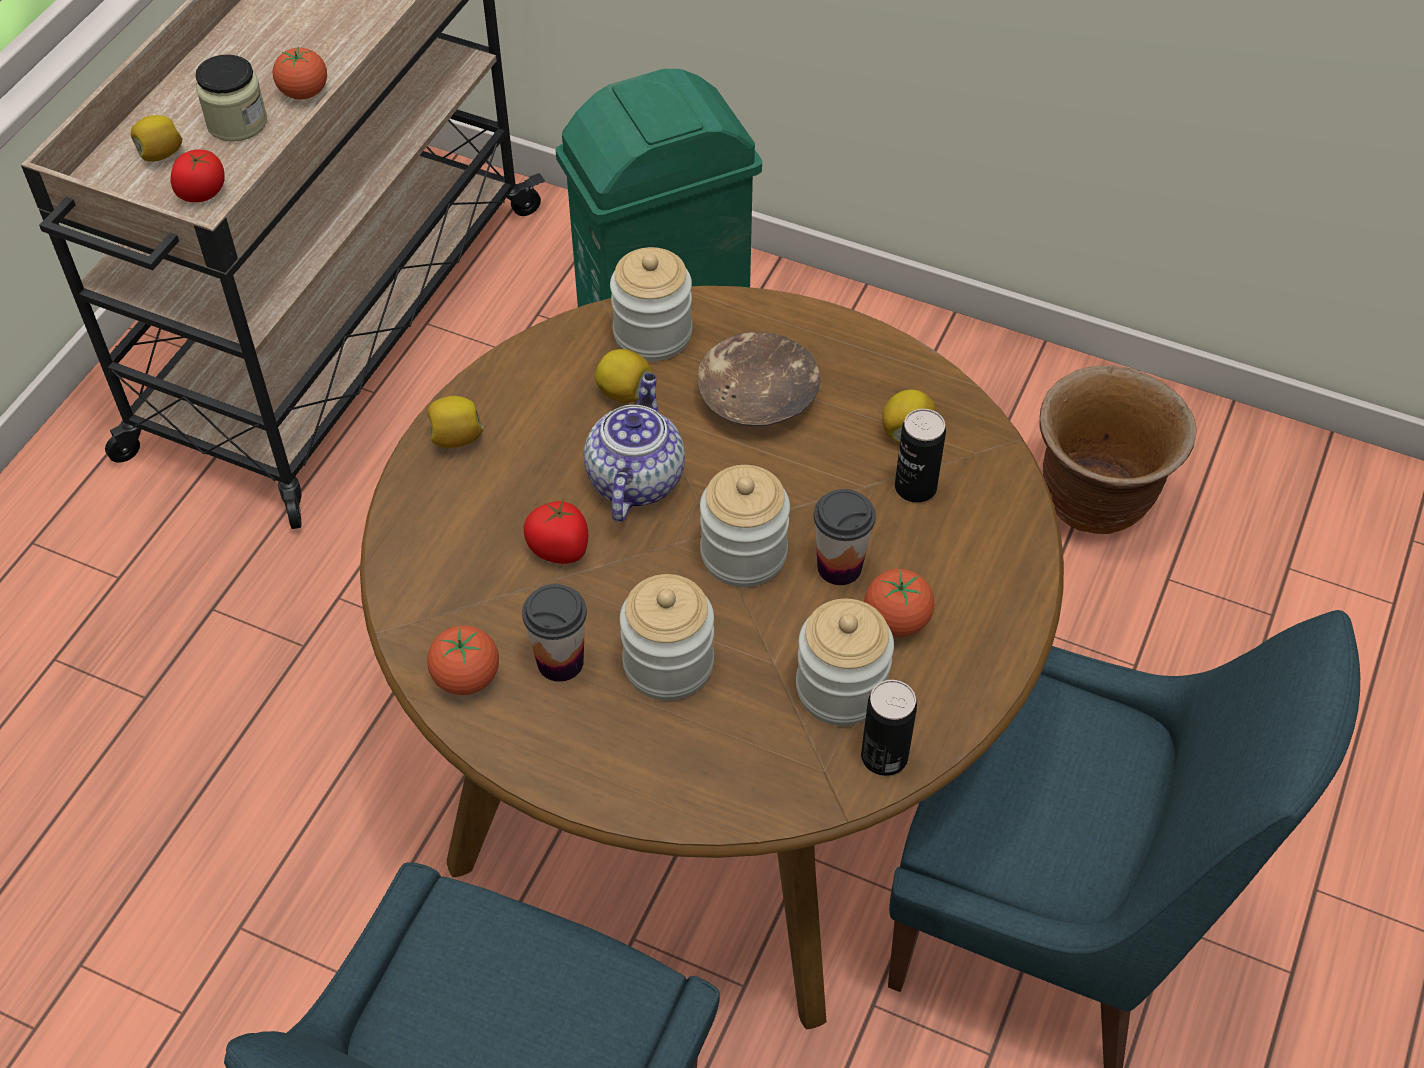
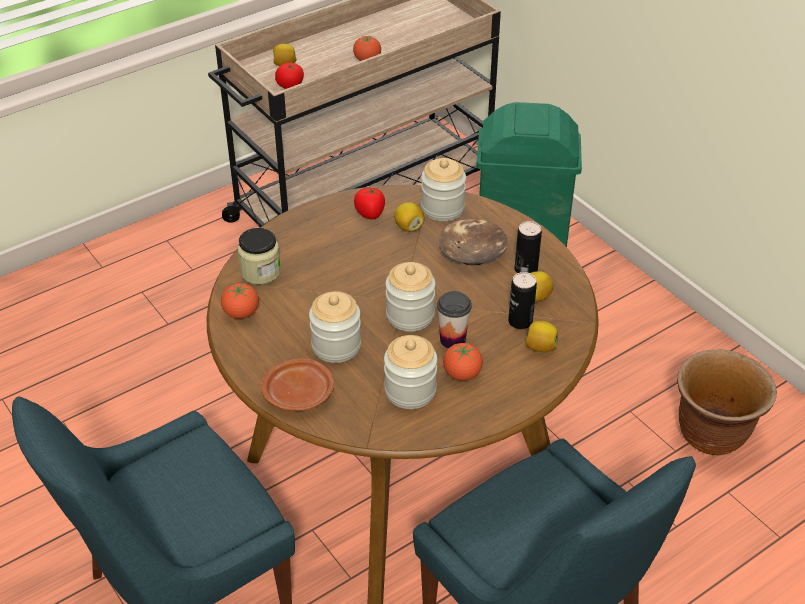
camera: 30 degrees right, 10 degrees down
(237, 122) = (327, 63): jar -> jar (260, 272)
(456, 438) = (315, 217): lemon -> lemon (540, 347)
(560, 549) = (325, 279): tomato -> tomato (370, 213)
(560, 662) = (288, 324): cup -> none
(635, 478) = (384, 264): teapot -> none
(674, 779) = (299, 393): none -> brown plate
(884, 756) = (407, 428): can -> can (526, 269)

